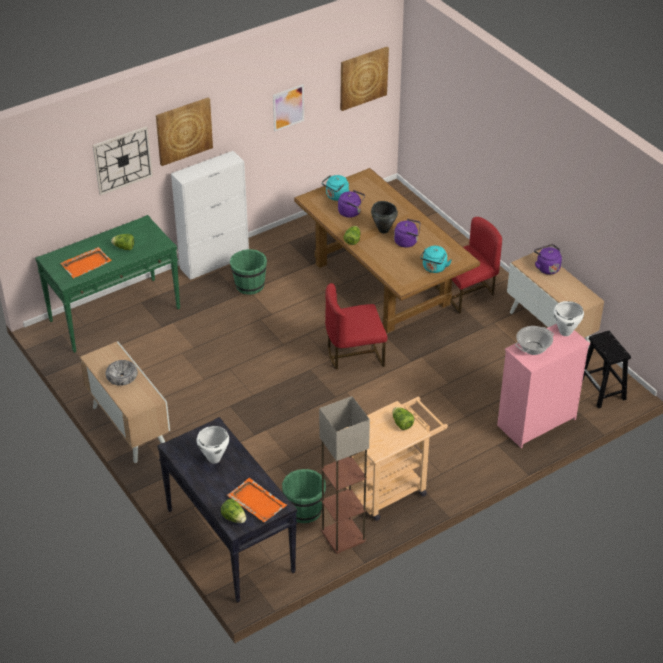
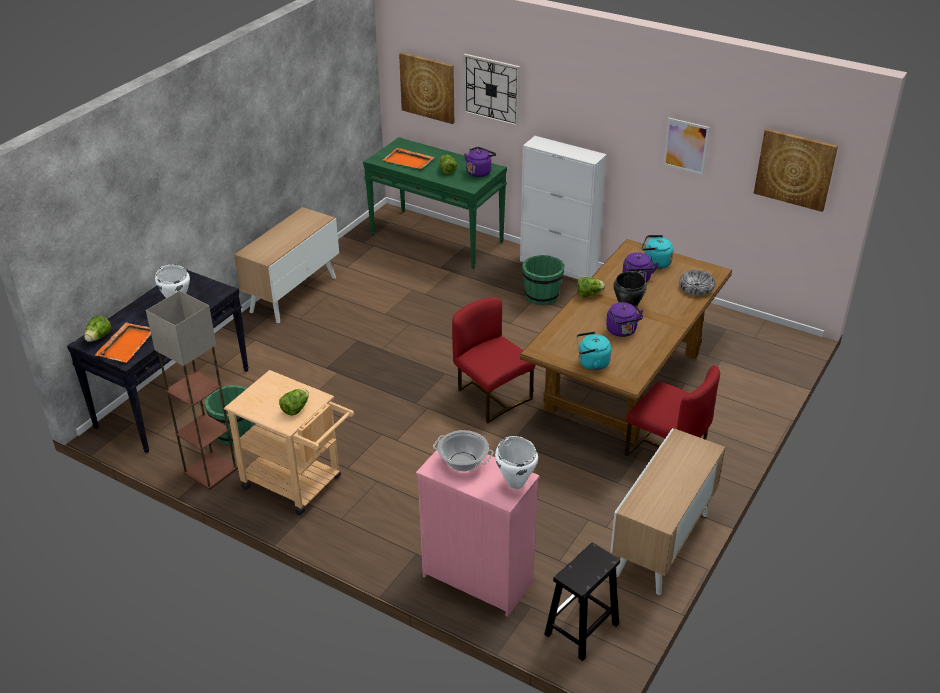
camera: 65 degrees right, 5 degrees down
(122, 376) = (288, 234): bowl -> bowl (696, 287)
(184, 131) = (559, 97): picture -> picture (428, 87)
(546, 268) = (691, 462): purple kettle -> purple kettle (479, 172)

